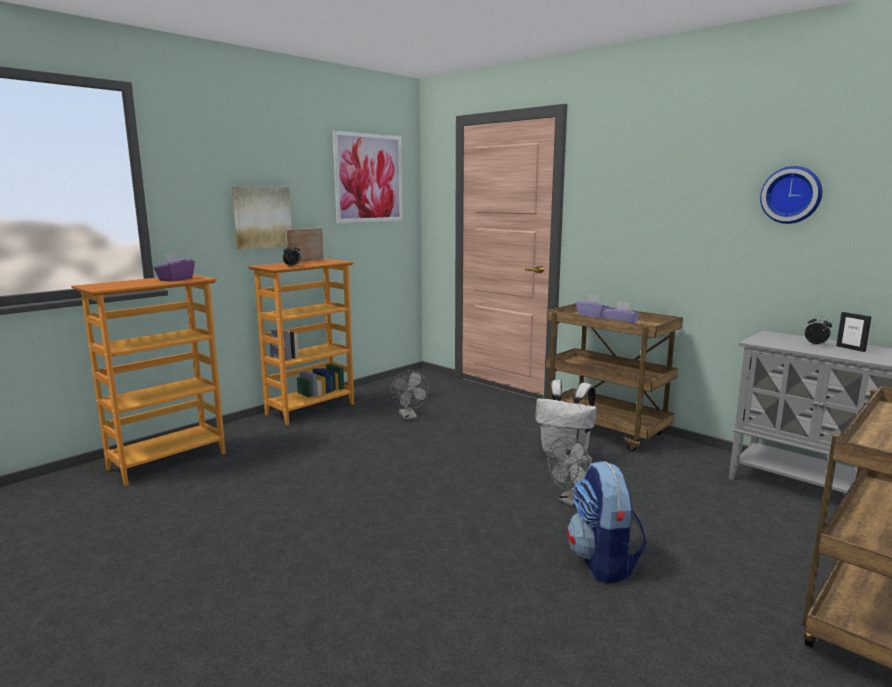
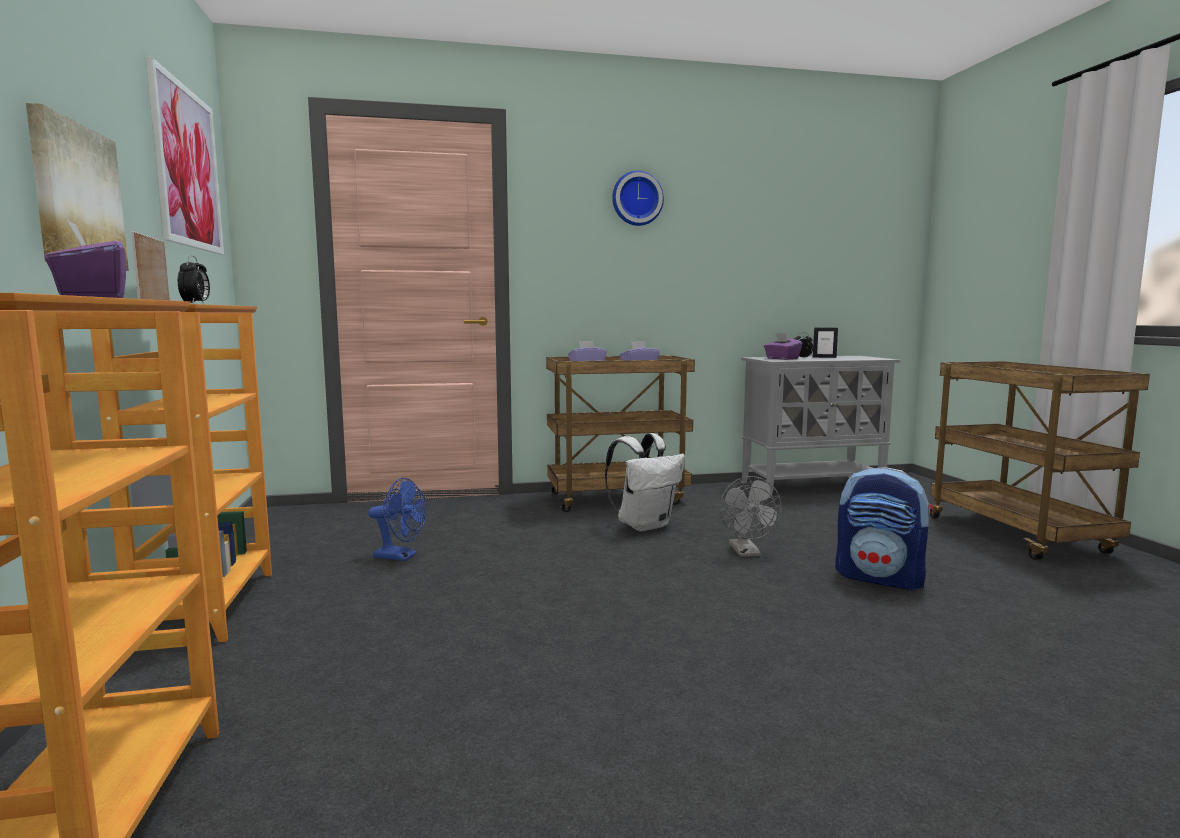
camera: 55 degrees left, 5 degrees down
(409, 417) = (401, 556): grey fan -> blue fan
(778, 341) = (782, 359): none -> purple tissue box
(791, 195) = (752, 230): wall clock -> wall clock (636, 199)

